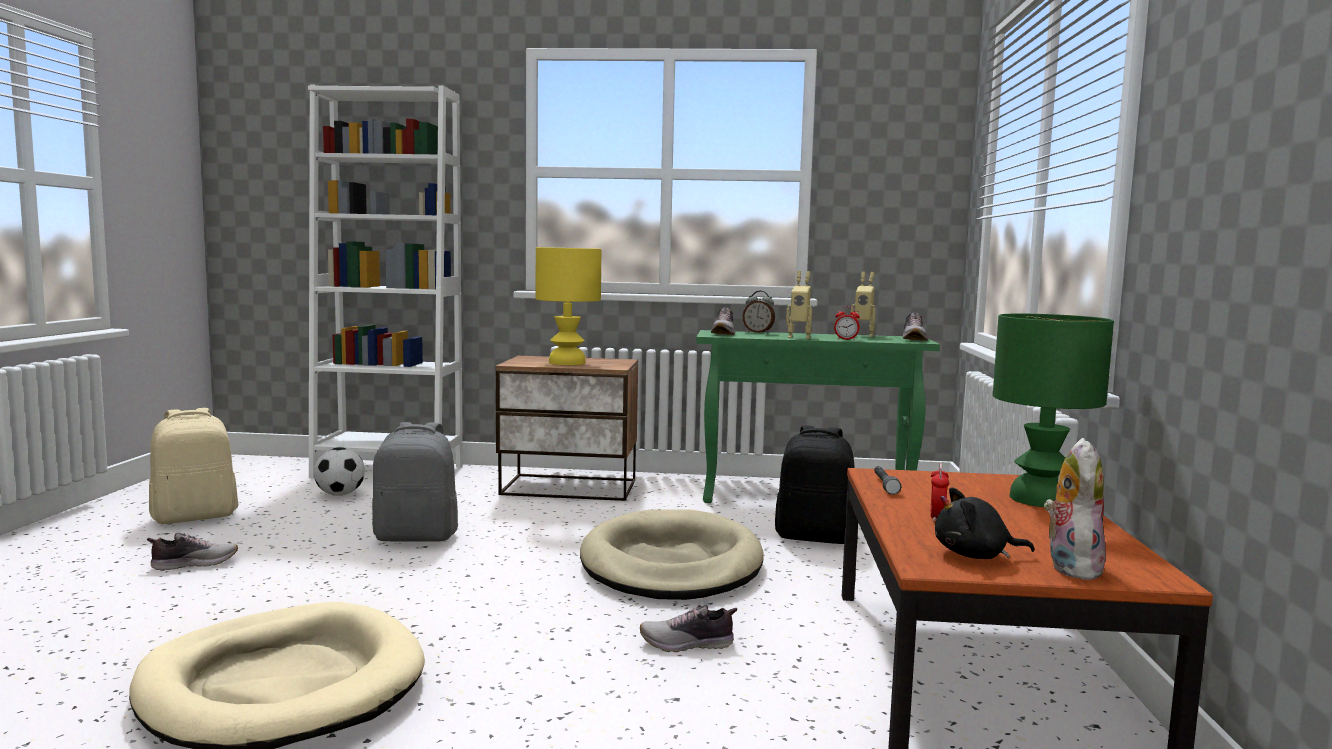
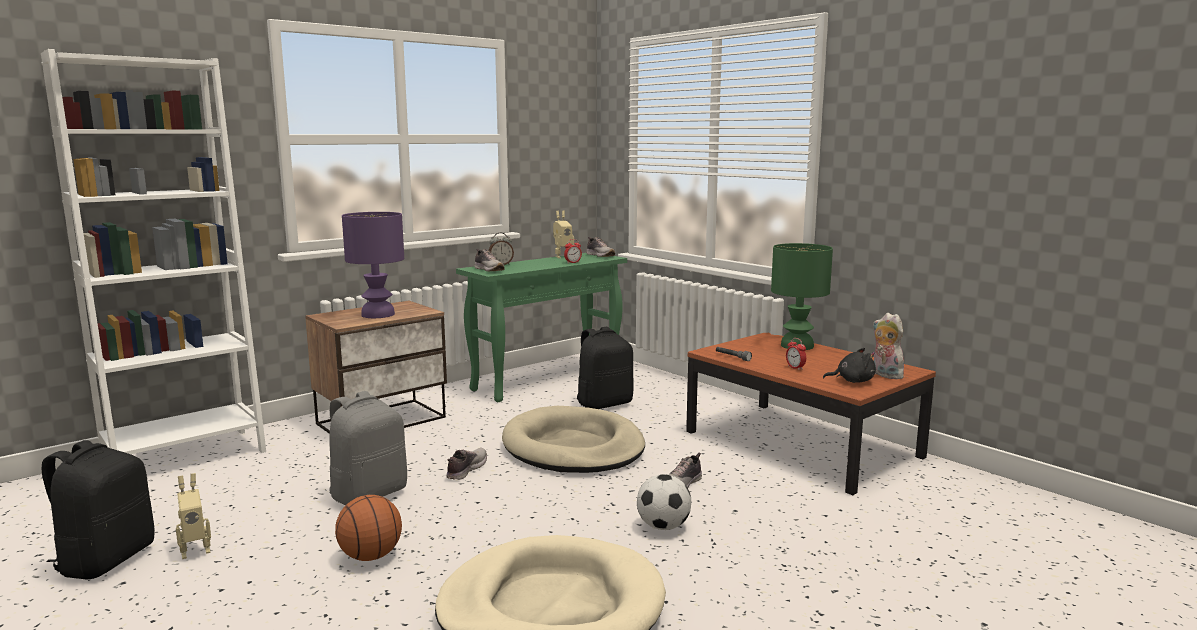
camera: 45 degrees left, 5 degrees up
(194, 564) = (241, 587): shoe -> shoe (465, 470)
(195, 516) = (106, 560): beige backpack -> black backpack
(299, 580) = (371, 556): none -> basketball
(340, 494) = (200, 490): football -> football (663, 527)
(568, 363) = (378, 314): yellow table lamp -> purple table lamp
(799, 337) = (543, 265): toy robot -> toy robot (195, 550)
(975, 556) = (852, 381): black plush toy -> black plush toy turned 135 degrees counterclockwise

